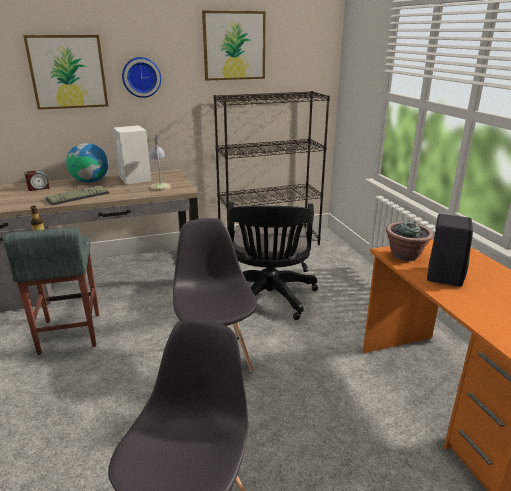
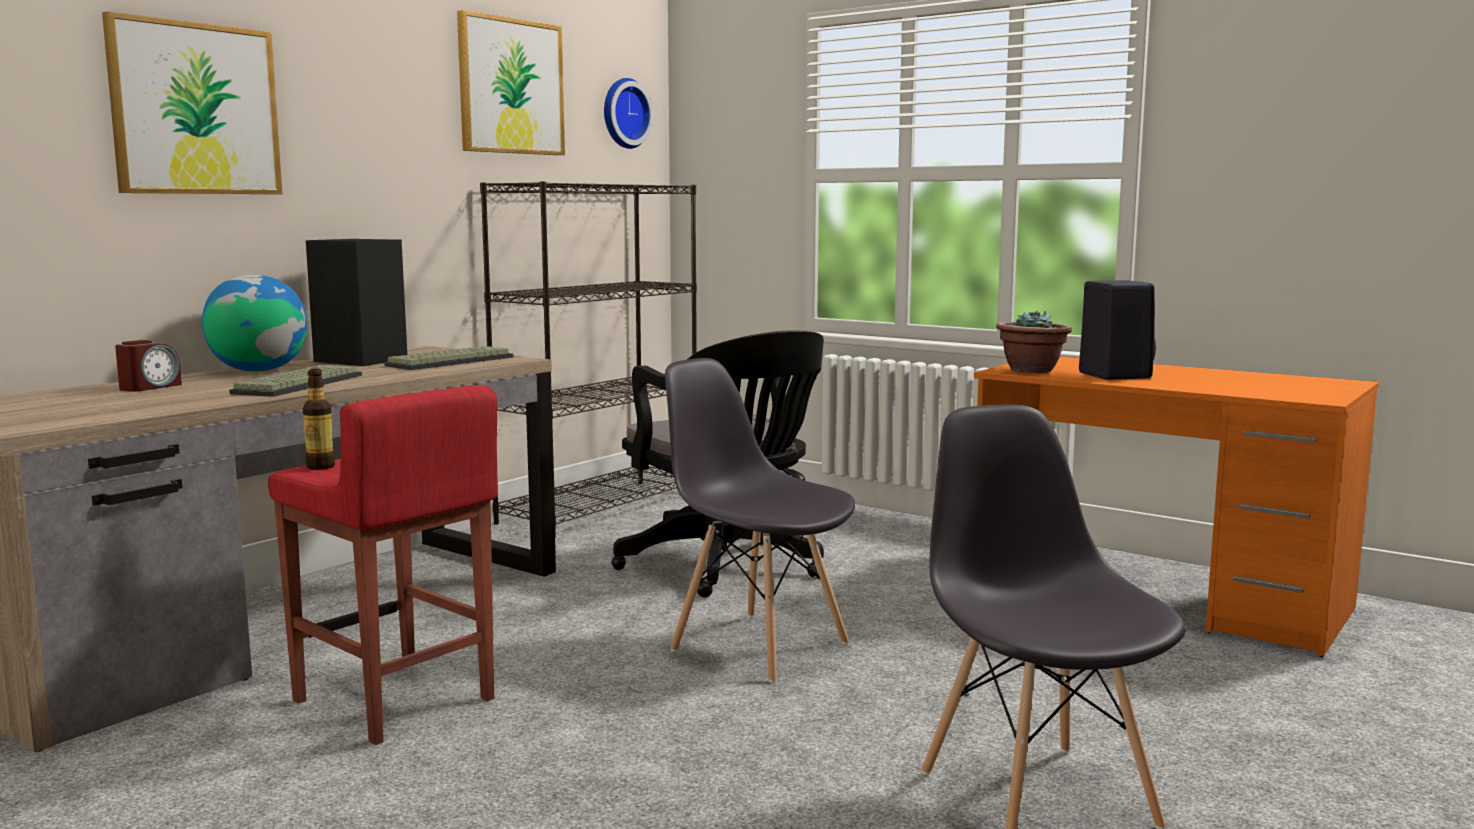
camera: 35 degrees left, 15 degrees down
(69, 334) = (395, 701): grey stool -> red stool
(135, 179) = (362, 360): white speaker -> black speaker
(141, 77) = (346, 134): wall clock -> wall clock (623, 113)
(160, 186) = (450, 361): table lamp -> keyboard

